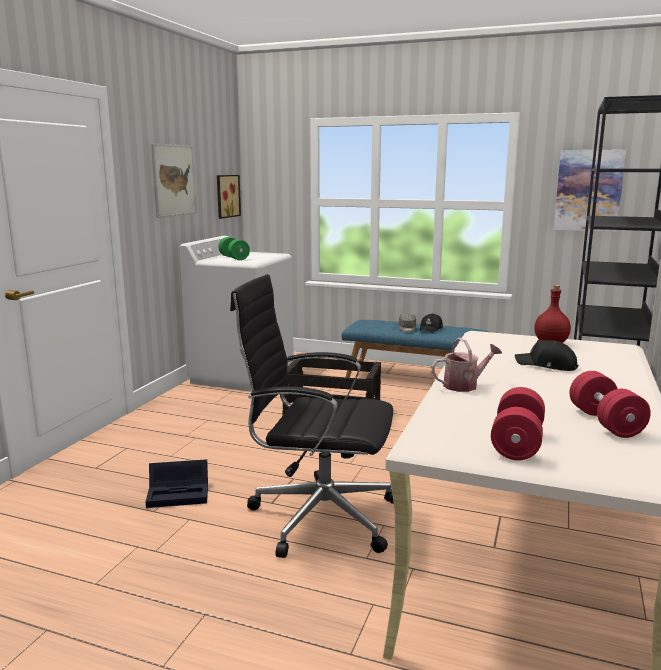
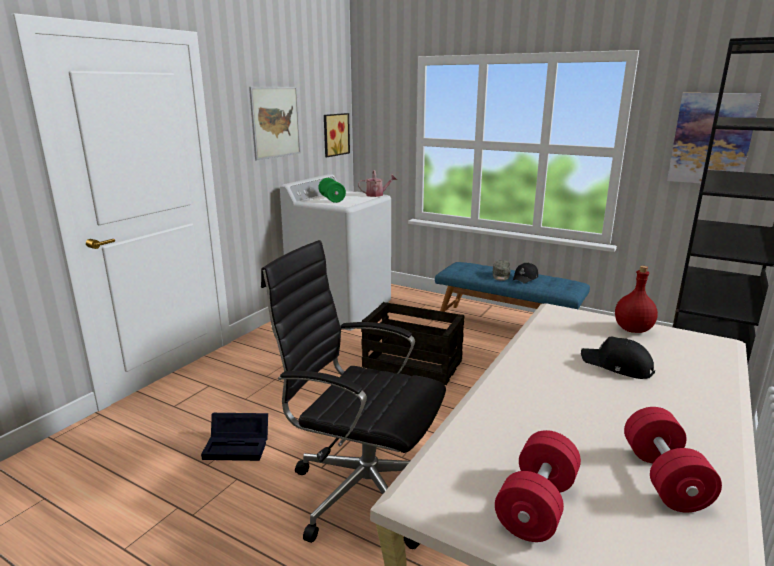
camera: 10 degrees right, 5 degrees up
(464, 385) = (508, 392): watering can -> watering can (377, 195)

